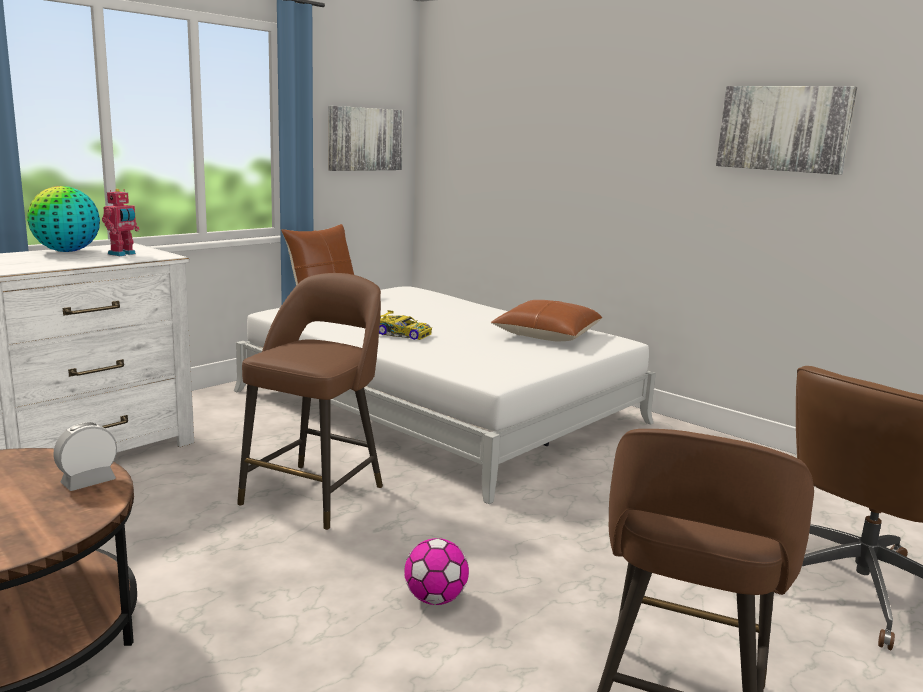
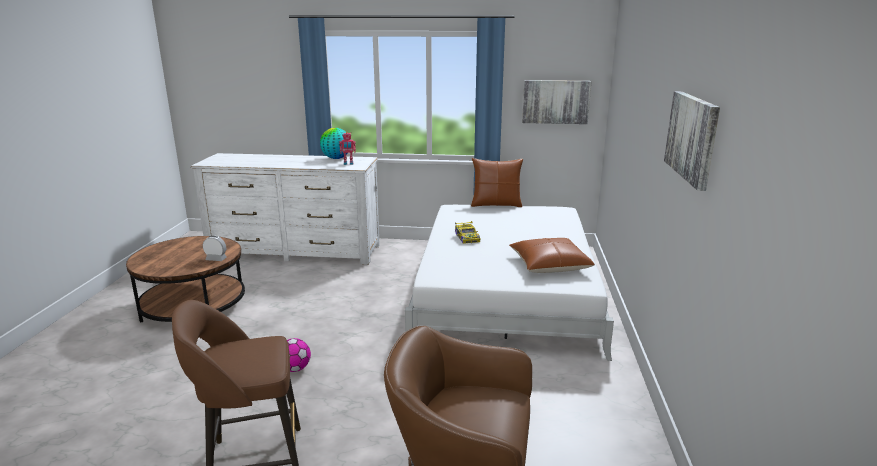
camera: 55 degrees right, 5 degrees up
(315, 493) = (357, 306): brown stool -> none

